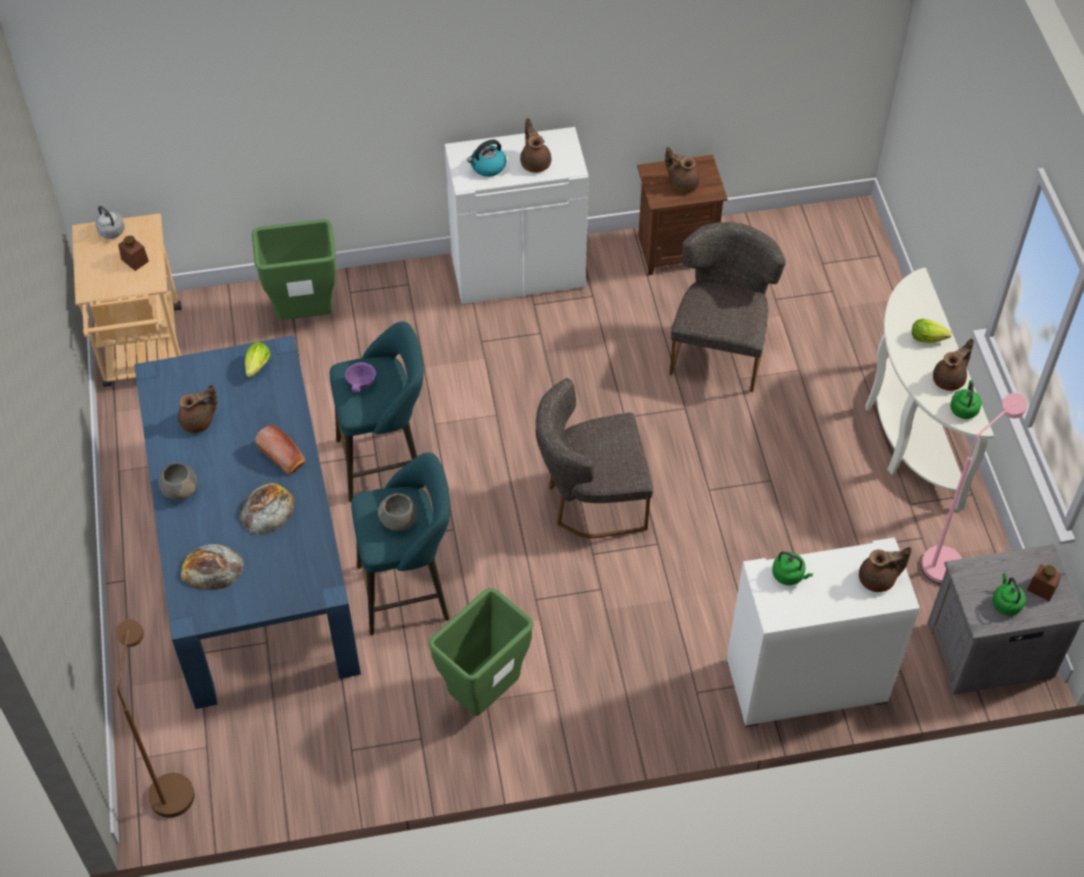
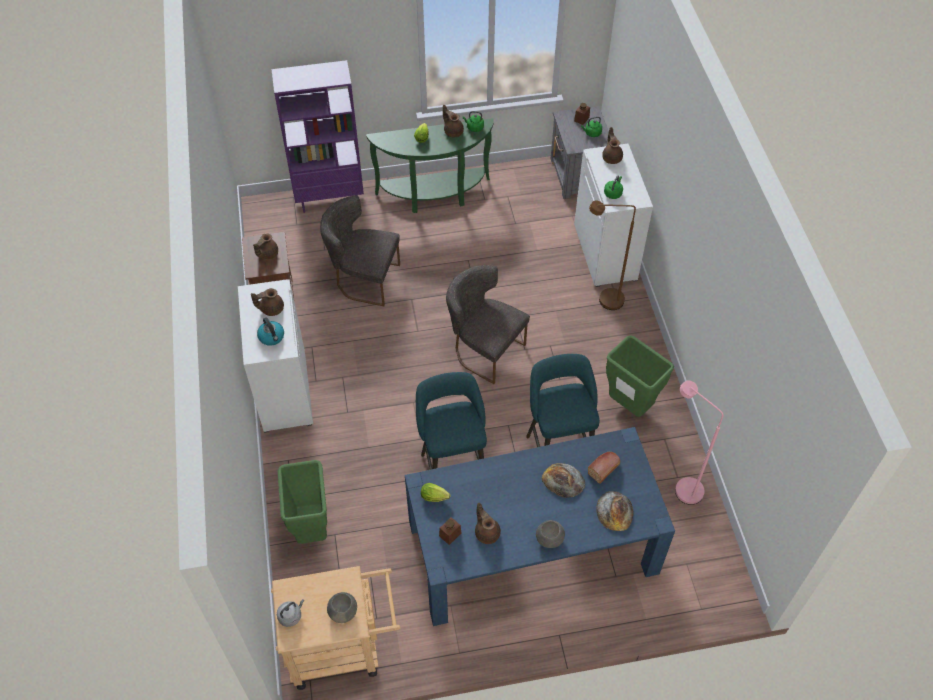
camera: 90 degrees left, 0 degrees up
(135, 260) = (325, 593): brown jar -> brown jar (450, 534)
(172, 784) = (716, 583): brown floor lamp -> brown floor lamp (604, 301)
(283, 457) = (517, 473): bread -> bread (604, 468)
(362, 385) = (452, 428): purple bowl -> none
(399, 520) = (567, 401): grey bowl -> grey bowl (343, 611)
(590, 500) = (484, 350): grey chair -> grey chair turned 135 degrees clockwise
(882, 299) = (330, 198): none -> purple bookcase
(907, 434) = (434, 196): white console table -> green console table
(948, 558) = (521, 186): pink floor lamp -> pink floor lamp (682, 487)

